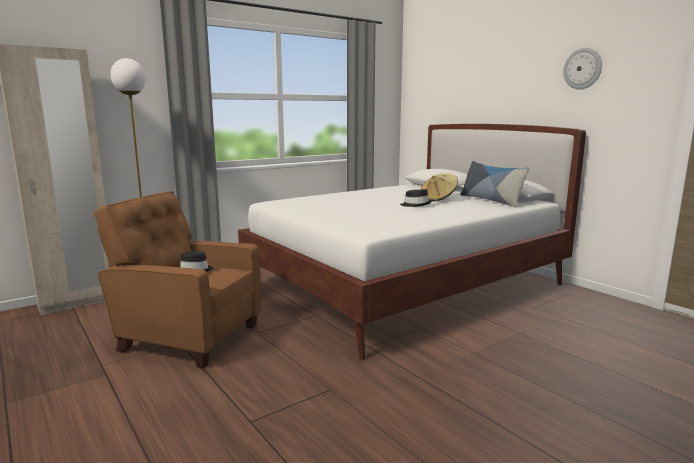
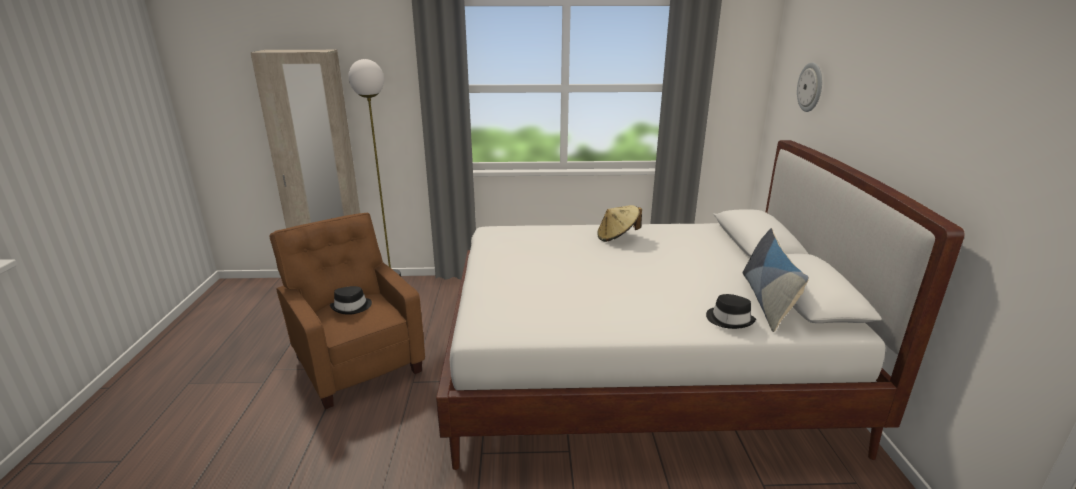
camera: 35 degrees right, 10 degrees up
(416, 205) = (636, 283): black hat -> black hat (729, 319)
(438, 199) = (693, 275): beige hat -> beige hat (617, 237)
(582, 69) = (995, 112): wall clock -> wall clock (810, 87)

